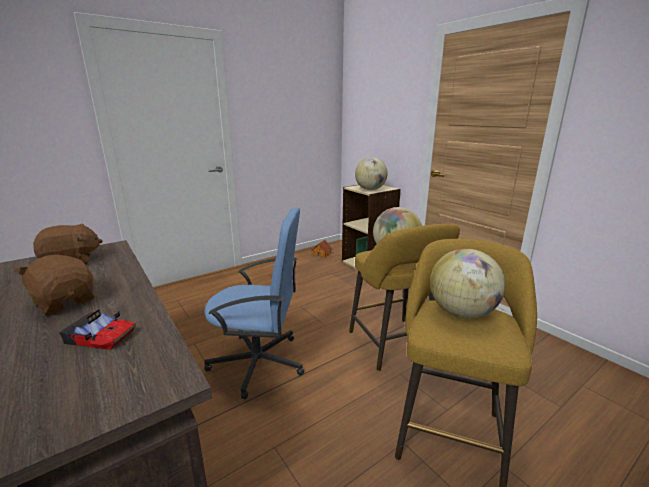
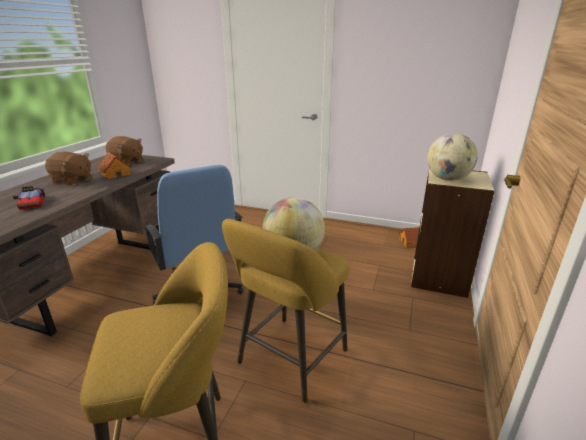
camera: 55 degrees right, 5 degrees up
(65, 301) = (72, 181): brown plush toy -> brown plush toy turned 105 degrees clockwise
(109, 273) = (116, 174): none -> toy house
(462, 313) = (166, 328): globe -> none

